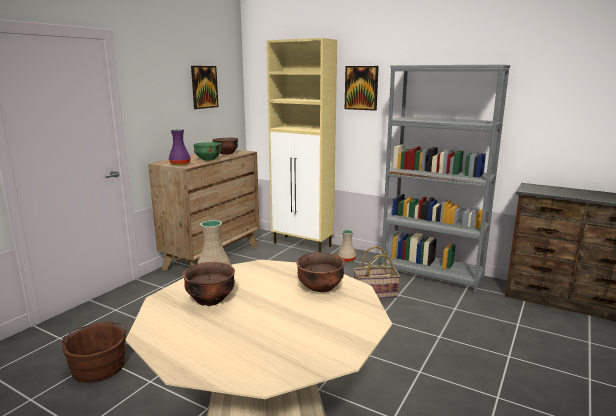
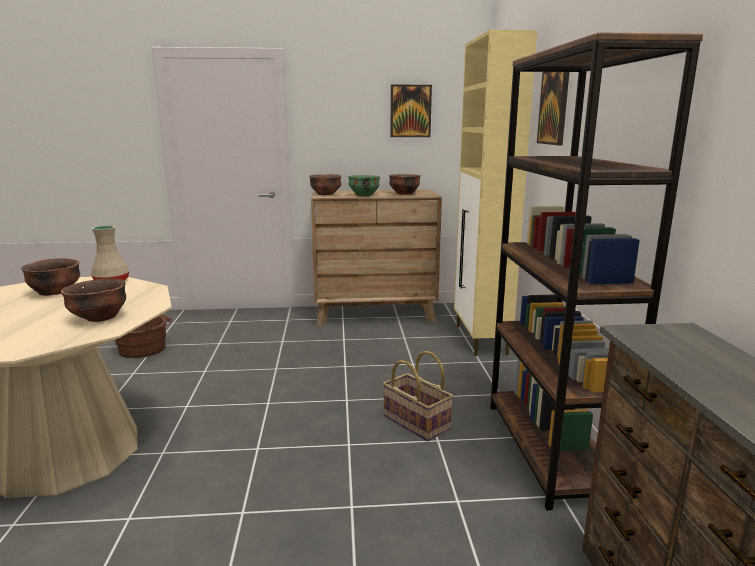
camera: 55 degrees right, 0 degrees up
(179, 164) = (326, 194): purple vase -> brown bowl
(347, 259) = (486, 376): beige vase -> none
(431, 274) = (548, 449): grey bookcase -> brown bookcase

